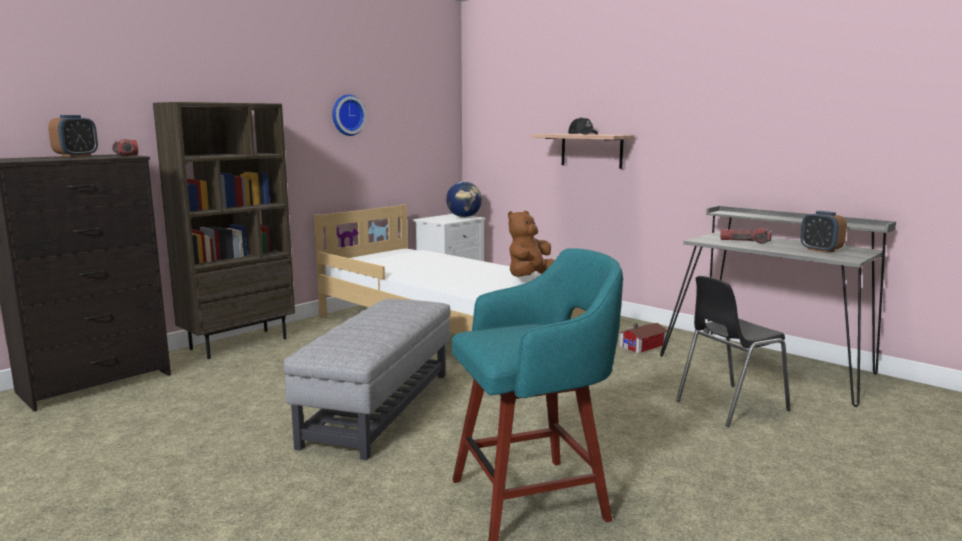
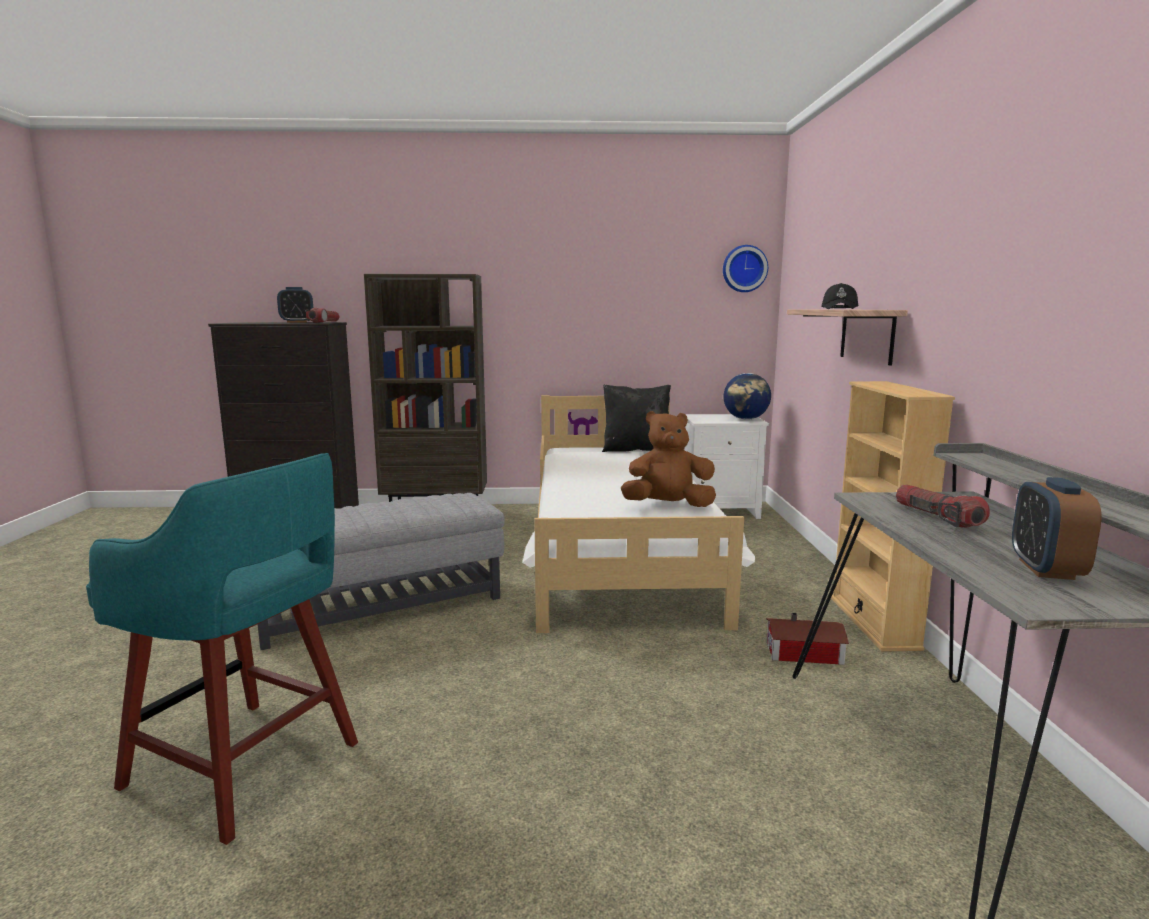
camera: 45 degrees right, 0 degrees up
(347, 115) = (596, 287): wall clock -> wall clock (744, 269)
(400, 252) = (636, 450): none -> black pillow
(639, 324) = (873, 622): none -> beige bookcase
(729, 405) = (720, 800): black chair -> none

